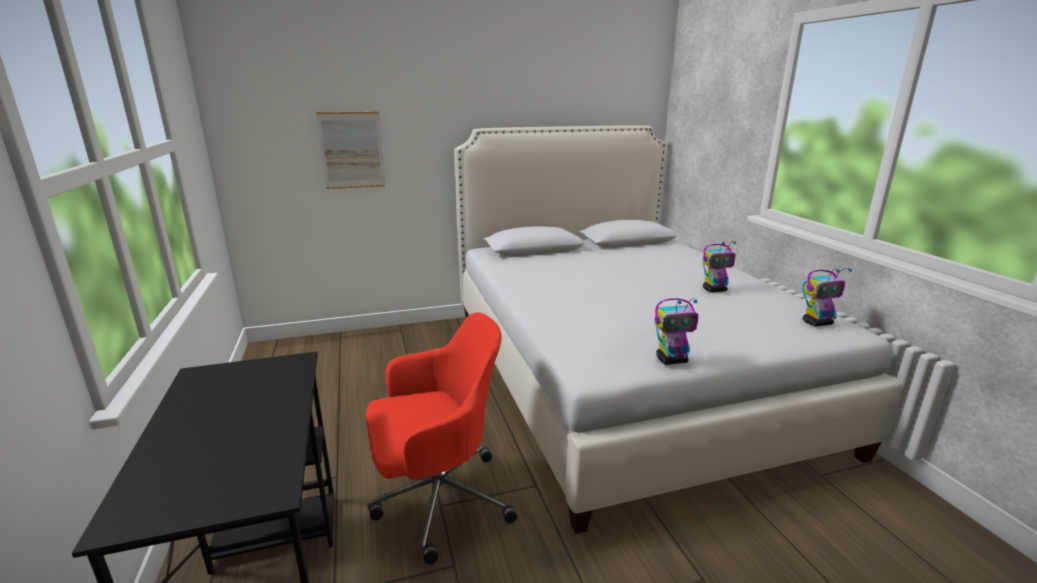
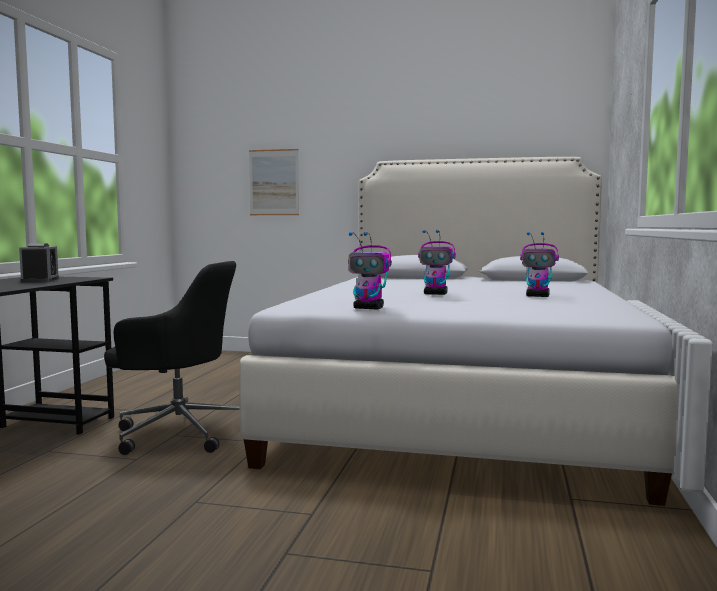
camera: 30 degrees right, 15 degrees down
(246, 392) = (40, 280): none -> alarm clock
(438, 499) = (178, 432): red office chair -> black office chair
(817, 323) = (597, 312): toy robot -> toy robot (436, 294)

